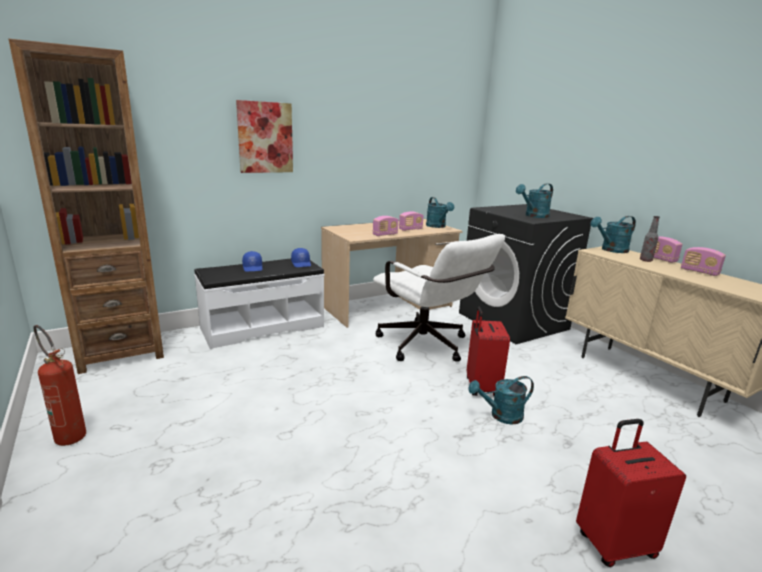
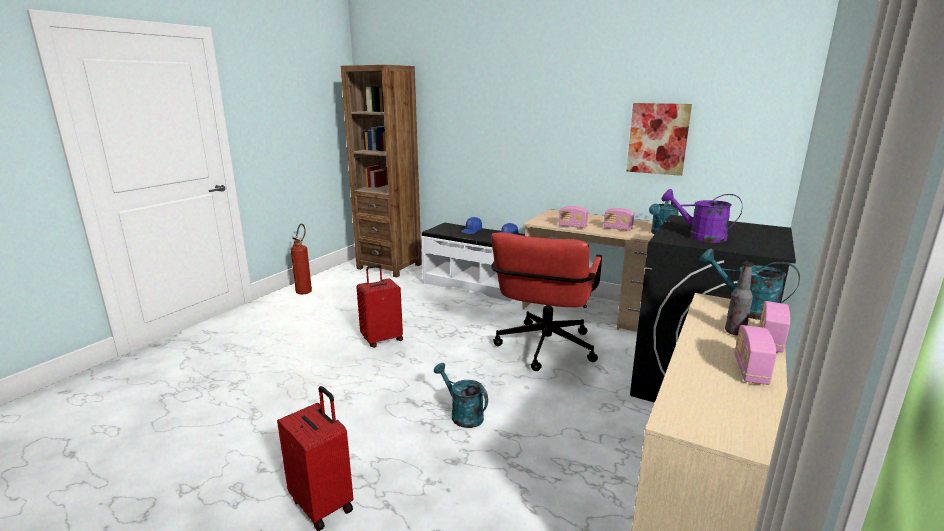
camera: 60 degrees right, 0 degrees up
(265, 137) = (505, 121): picture -> picture (658, 139)
(428, 347) = (543, 351): white office chair -> red office chair
(481, 388) = (501, 394): red suitcase -> red suitcase (382, 339)
(534, 216) = (700, 237): turquoise watering can -> purple watering can

